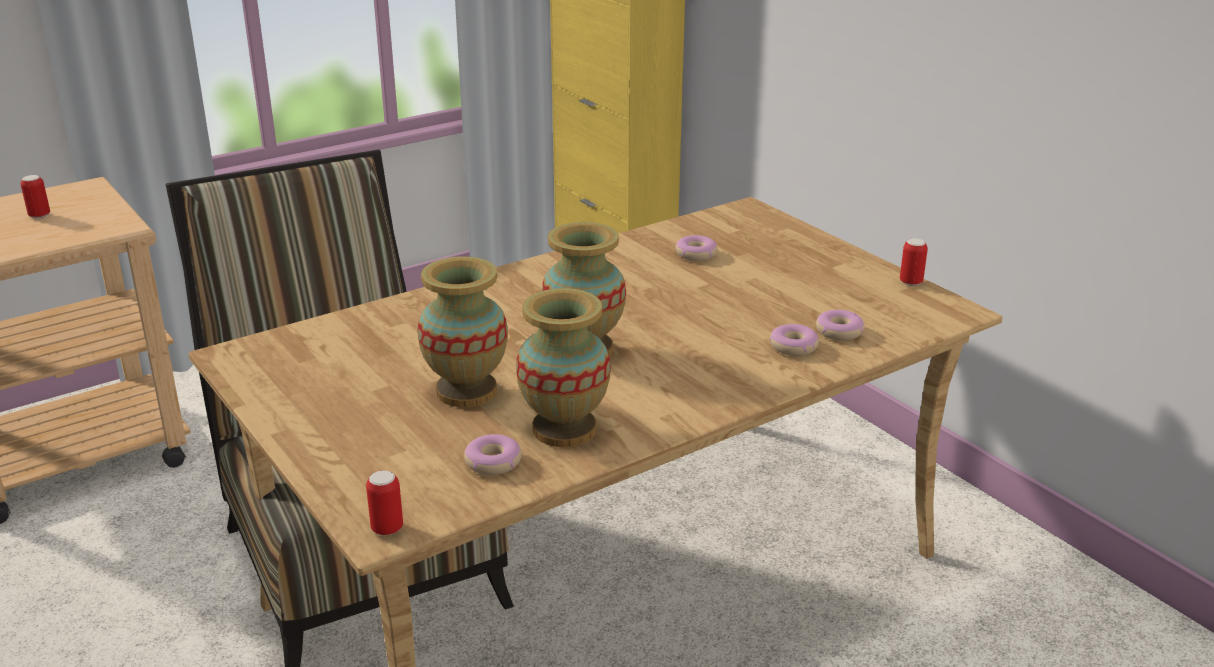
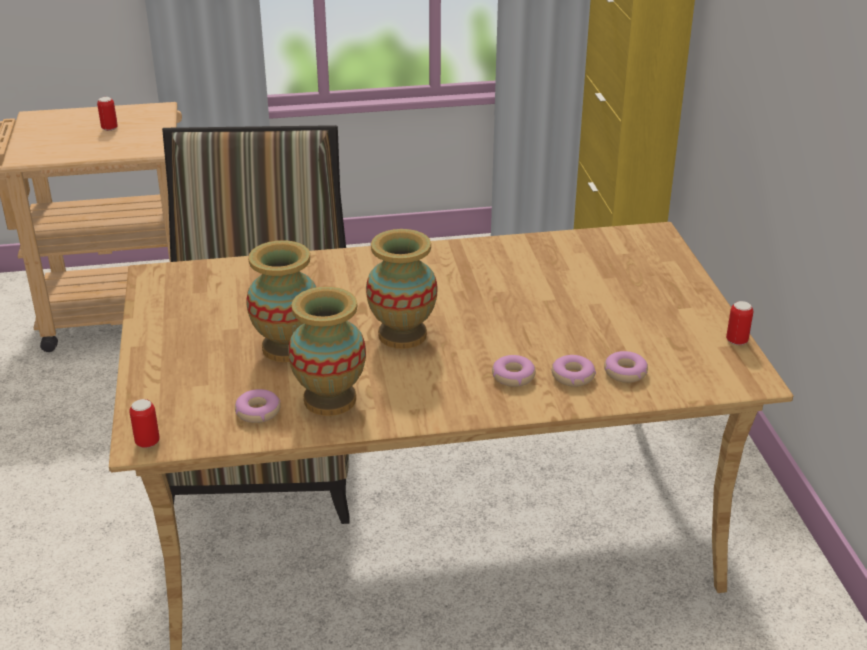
camera: 25 degrees right, 5 degrees up
(696, 254) = (569, 268): donut -> donut (513, 376)

